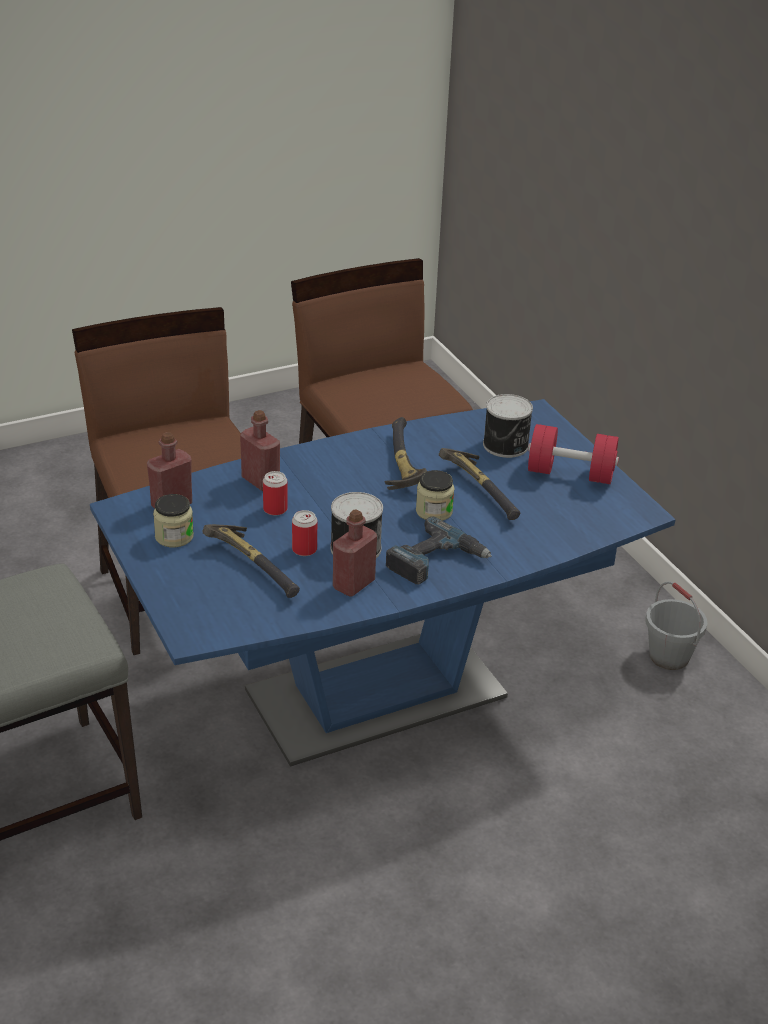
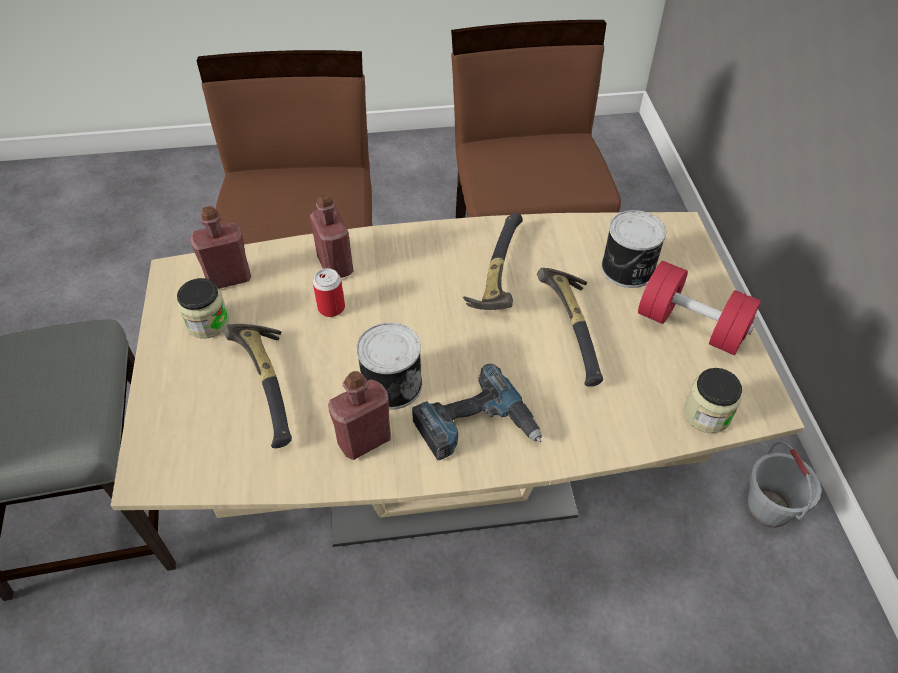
camera: 20 degrees right, 15 degrees up
(304, 549) = (334, 373): can -> none
(376, 694) = (449, 479): blue dining table -> beige dining table
(434, 511) = (505, 349): jar -> jar (706, 414)

